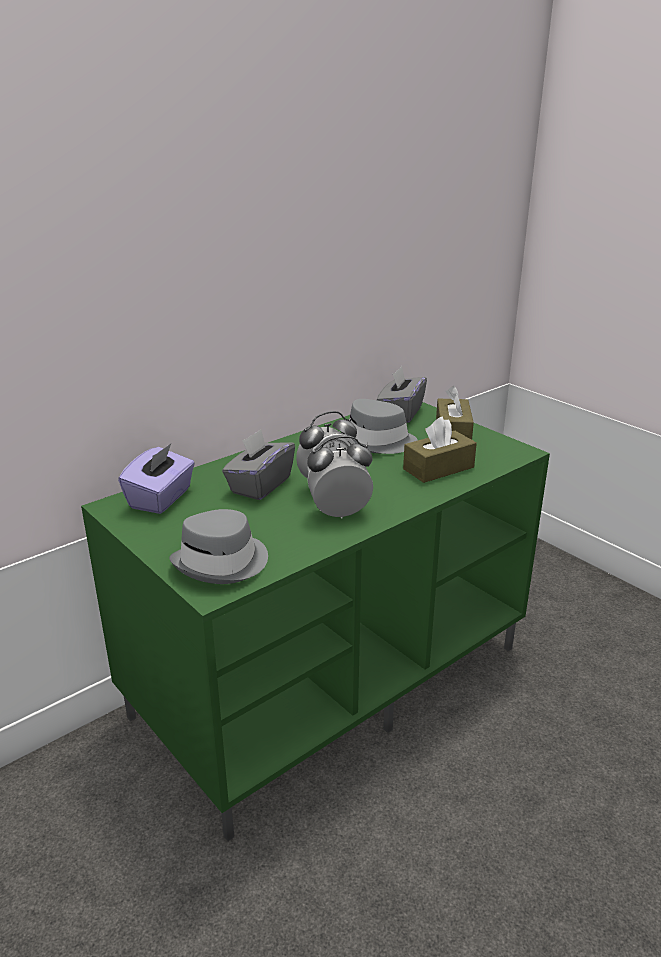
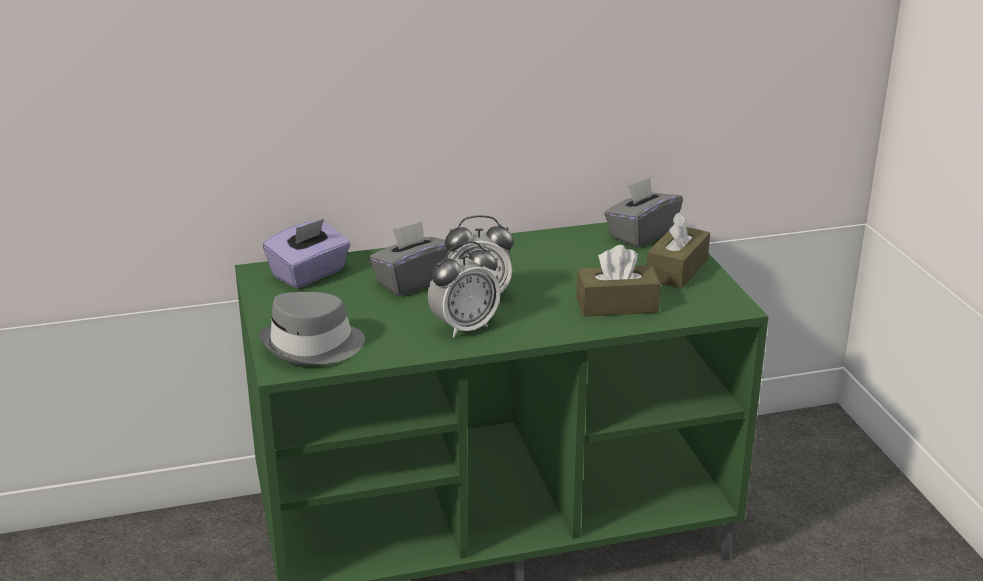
camera: 25 degrees right, 0 degrees up
(339, 513) = (464, 327): alarm clock -> alarm clock turned 135 degrees clockwise
(378, 441) = (581, 261): grey hat -> none

